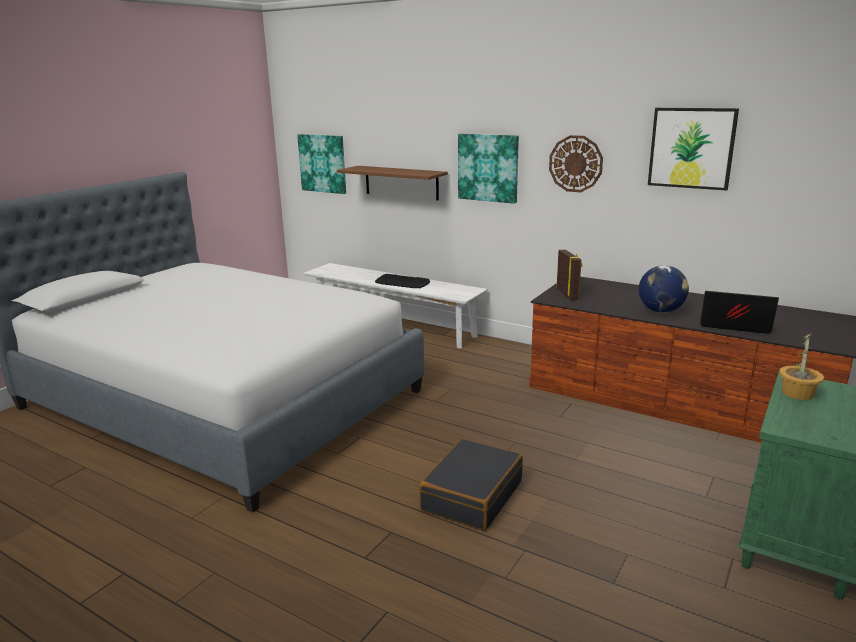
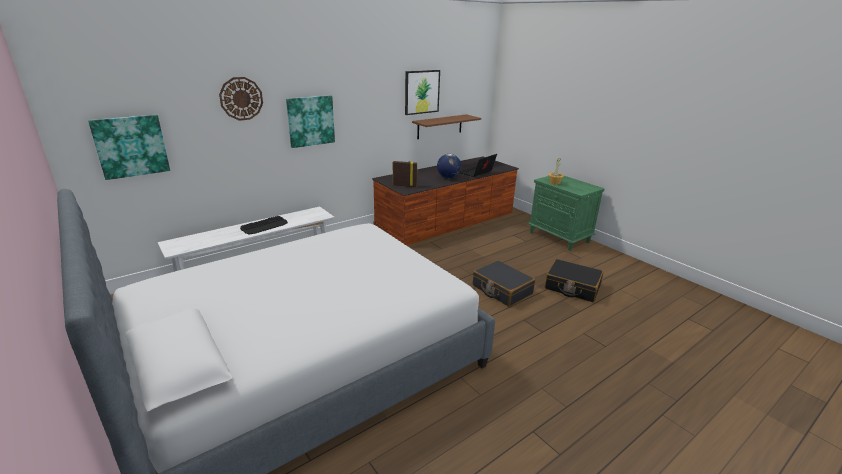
camera: 70 degrees left, 5 degrees up
(401, 182) = (234, 146): brown shelf -> brown shelf (439, 126)
(557, 583) = (572, 287): none -> black suitcase
(575, 163) = (367, 109): wall clock -> wall clock (241, 98)

